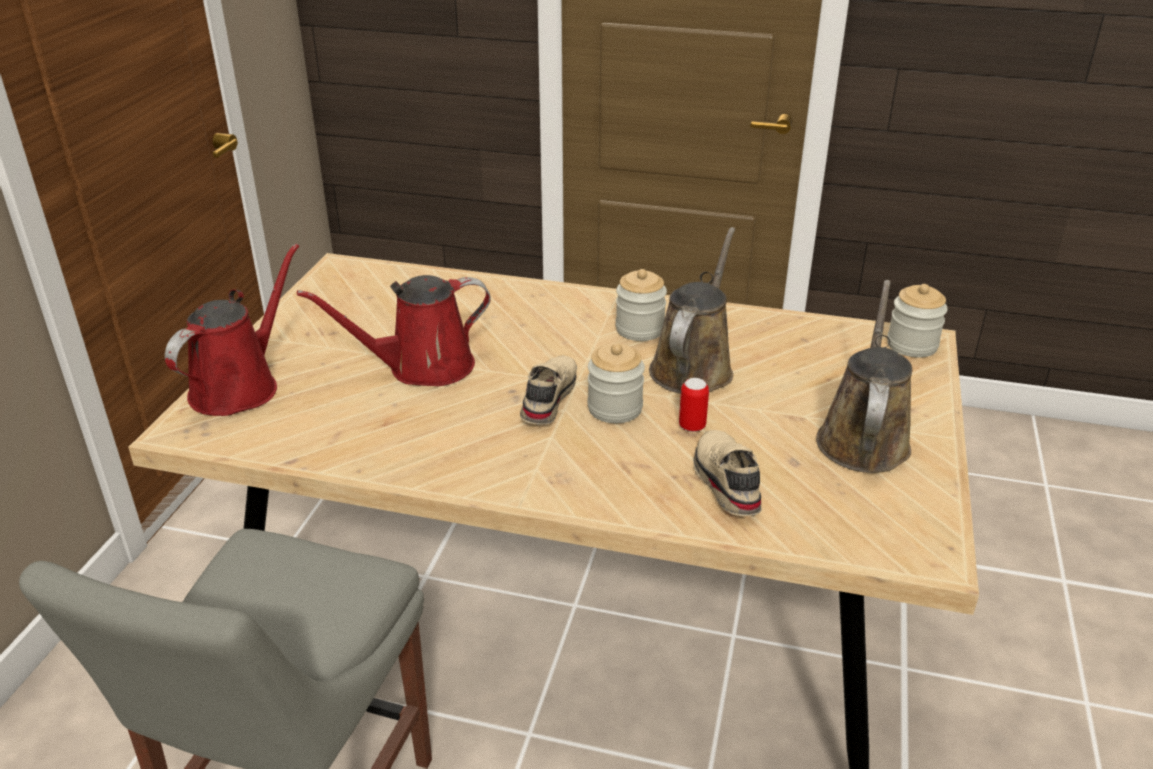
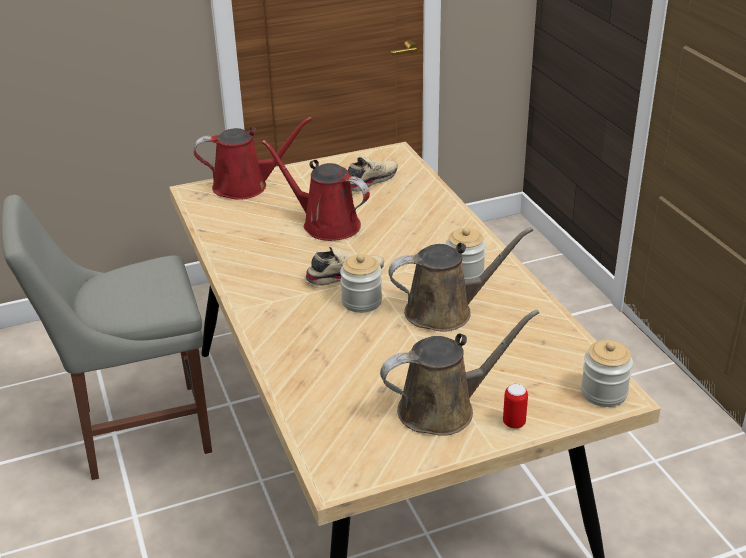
camera: 55 degrees right, 0 degrees up
(692, 426) = (375, 336): can -> can (514, 423)
(724, 482) = (330, 369): beige shoe -> beige shoe (369, 181)

